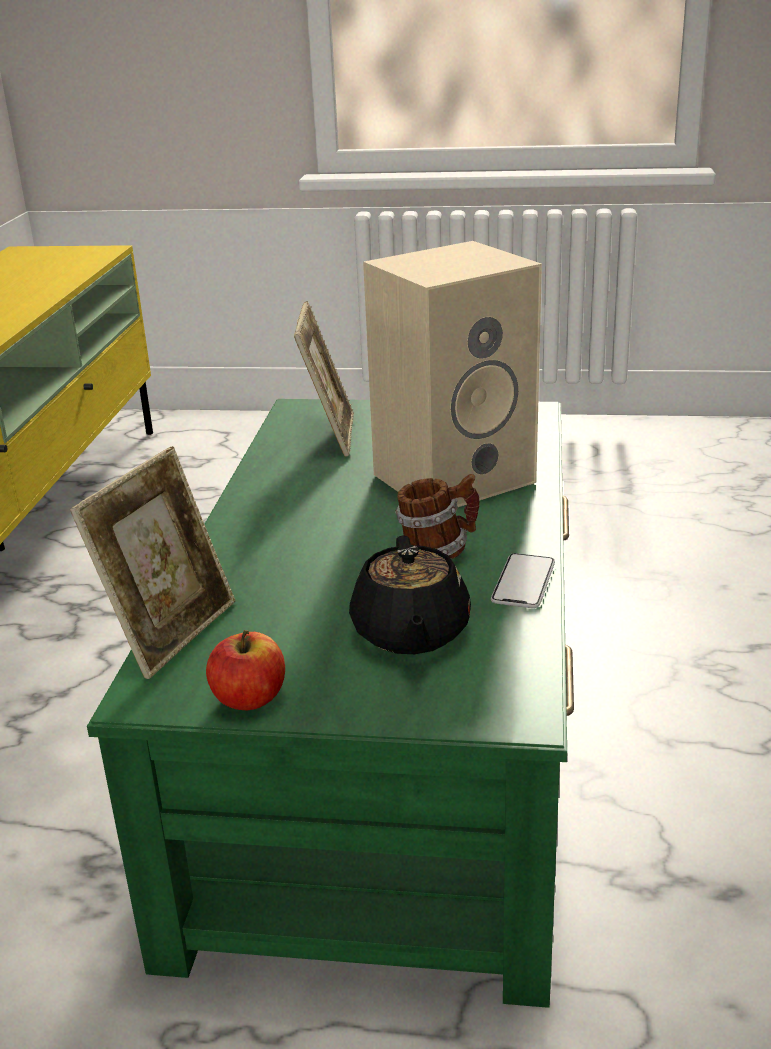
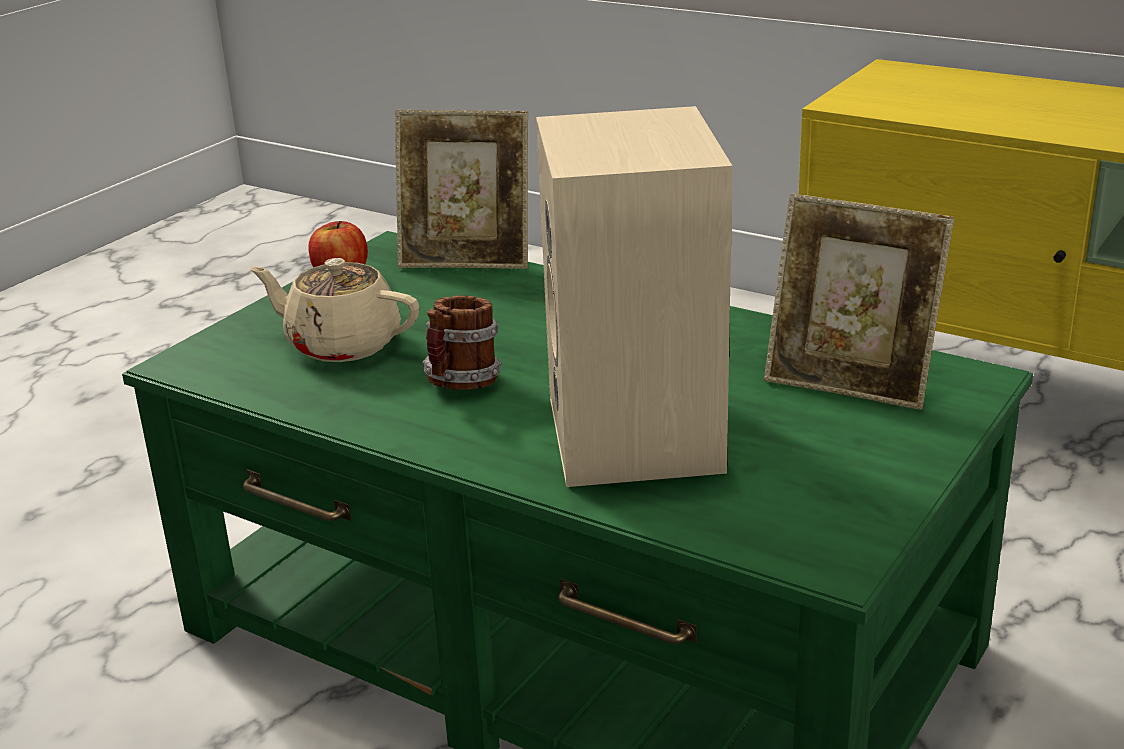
camera: 115 degrees right, 0 degrees up
(171, 632) = (467, 259): picture frame -> picture frame turned 45 degrees counterclockwise
(410, 633) = (341, 344): black teapot -> beige teapot
(523, 582) = (352, 414): phone -> none

